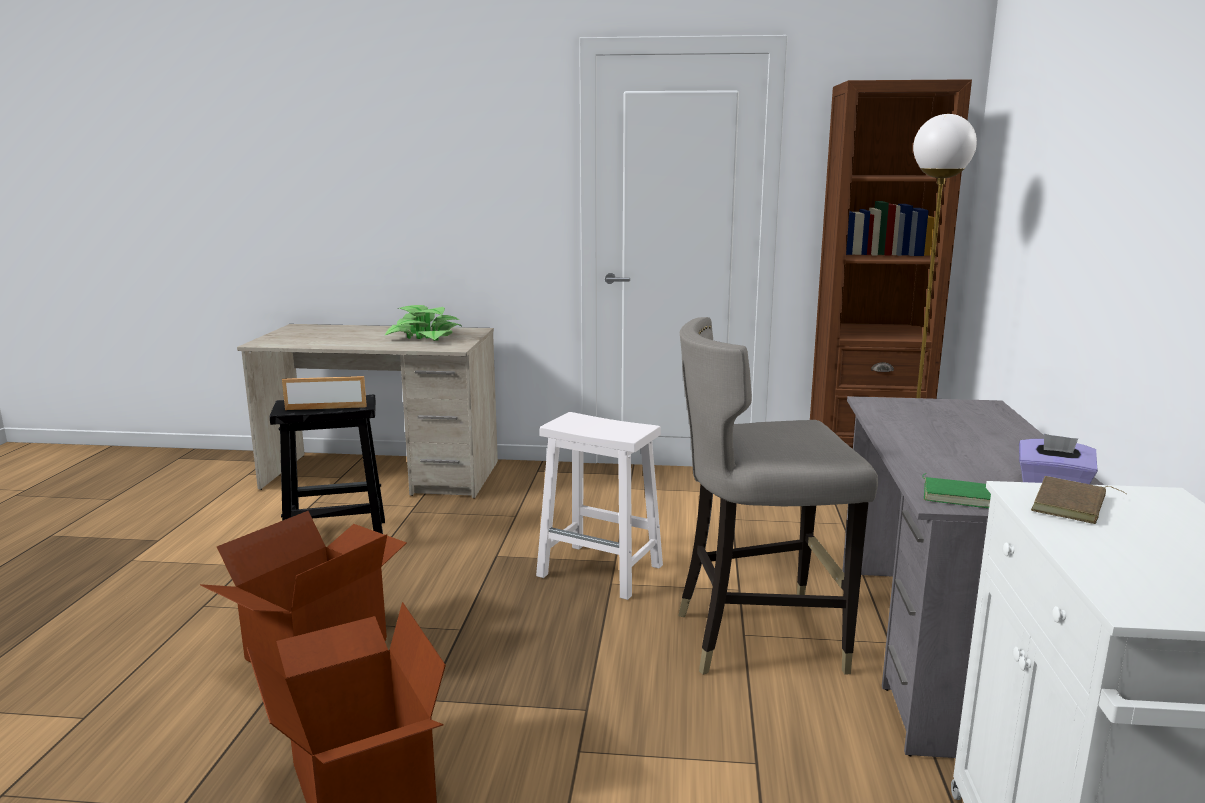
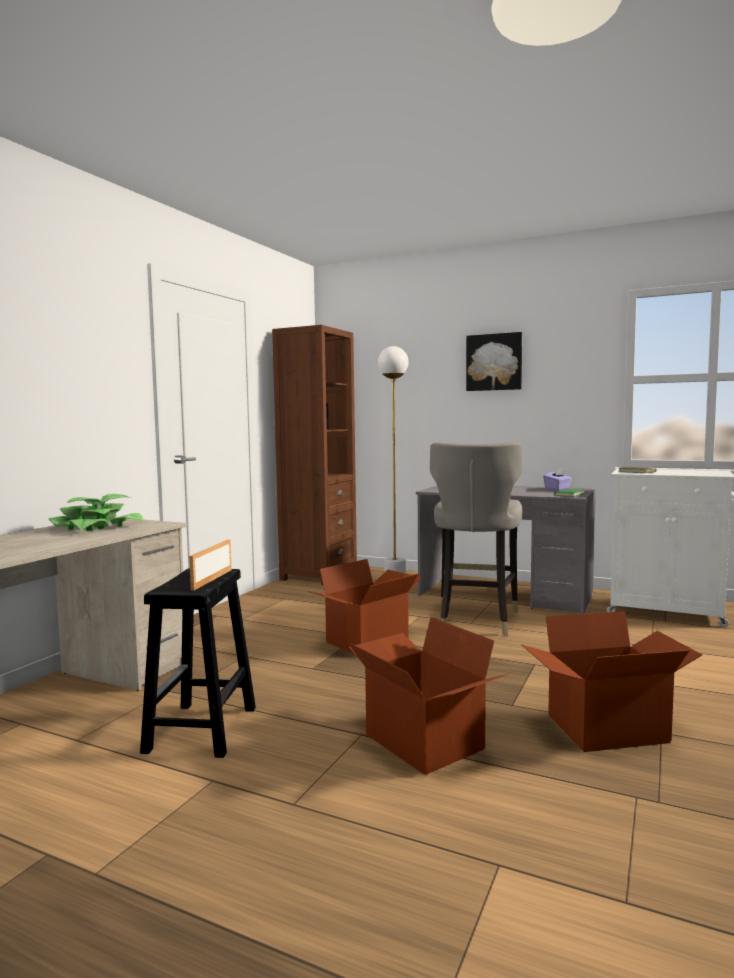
camera: 70 degrees left, 10 degrees down
(602, 571) = (368, 641): white stool -> cardboard box
(1133, 147) = (494, 362): none -> picture

